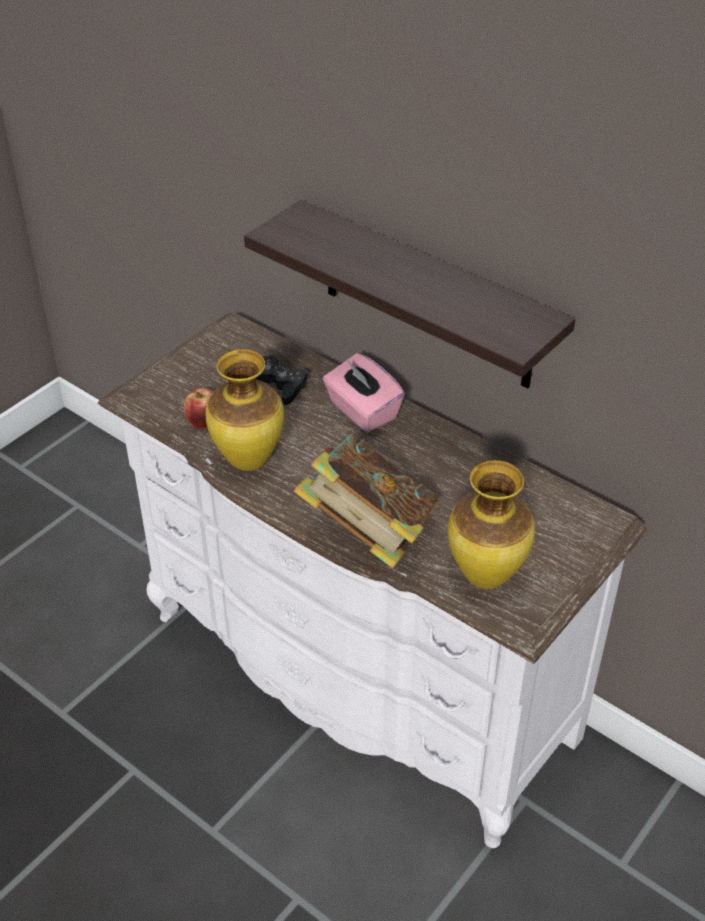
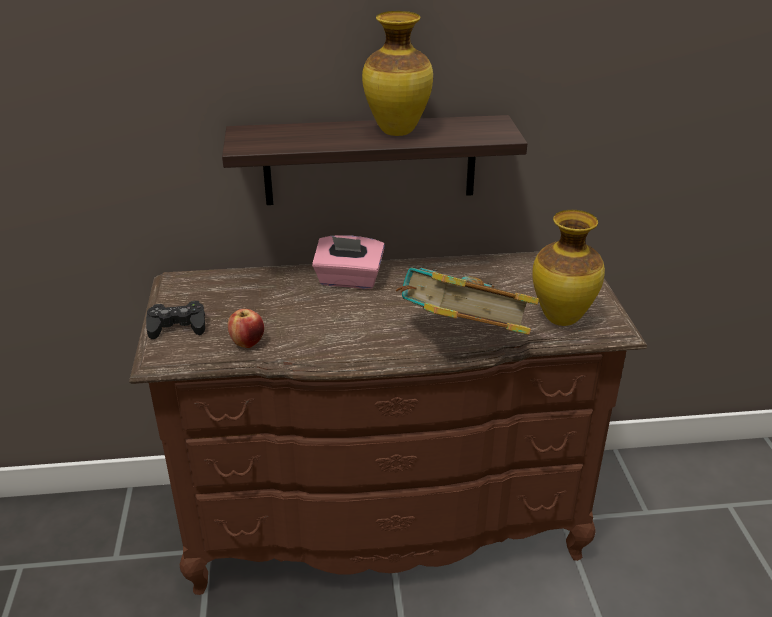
camera: 45 degrees left, 10 degrees down
(249, 461) = (320, 345): vase -> vase (398, 131)
(278, 385) = (268, 295): black game controller -> black game controller (177, 326)
(357, 682) = (387, 529): white dresser -> brown dresser

